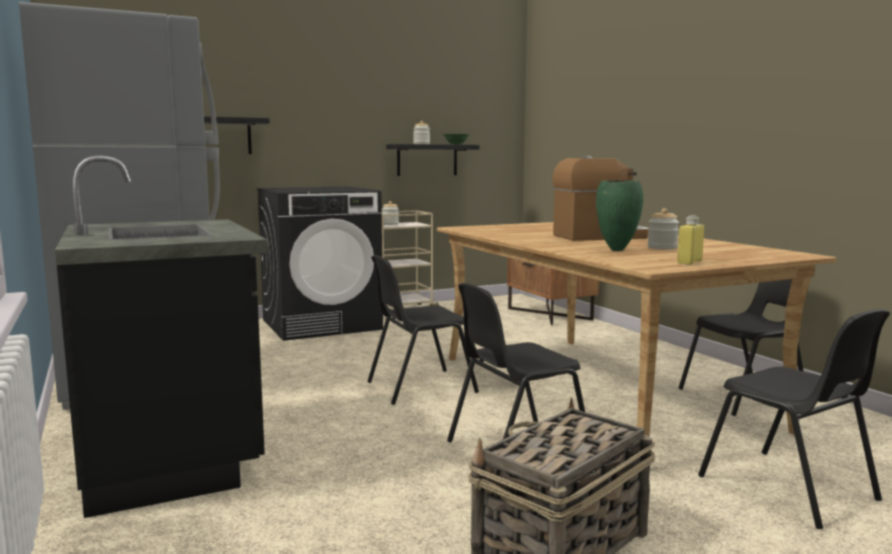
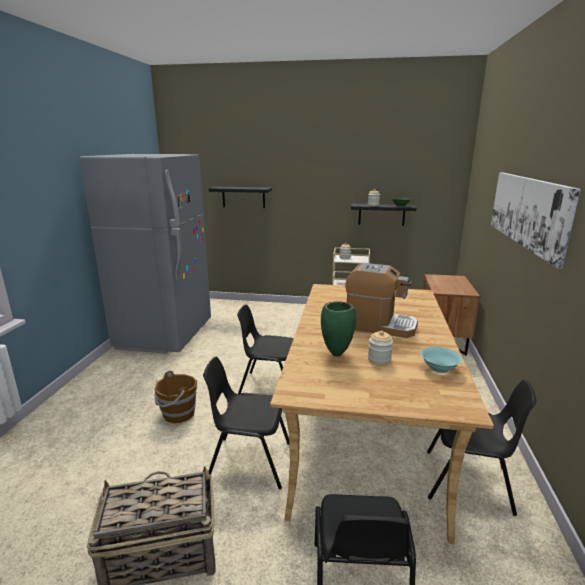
camera: 35 degrees right, 10 degrees up
(173, 452) = (114, 394): black counter -> none
(322, 324) = (290, 315): black washing machine -> none
(334, 441) = (178, 414): none -> brown bucket
(678, 107) = (527, 211): none -> picture
(689, 262) = (339, 393): yellow bottle -> none
(723, 245) = (440, 368): none -> turquoise bowl

